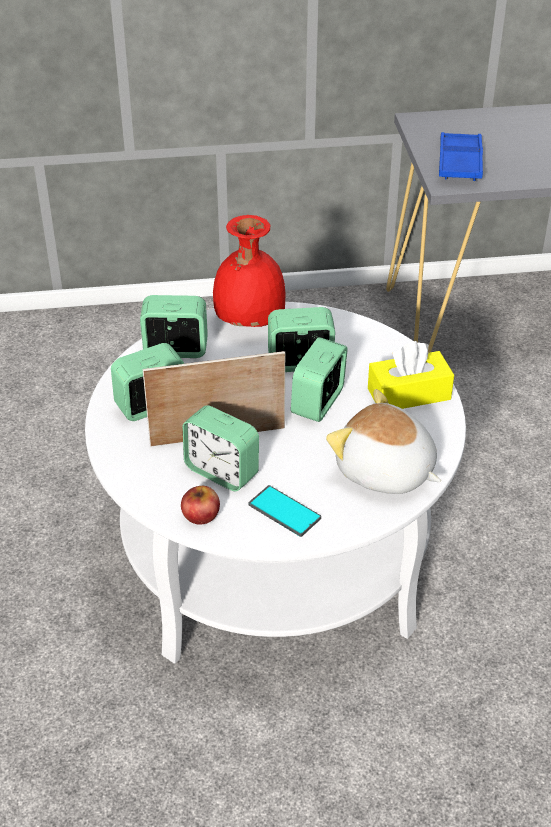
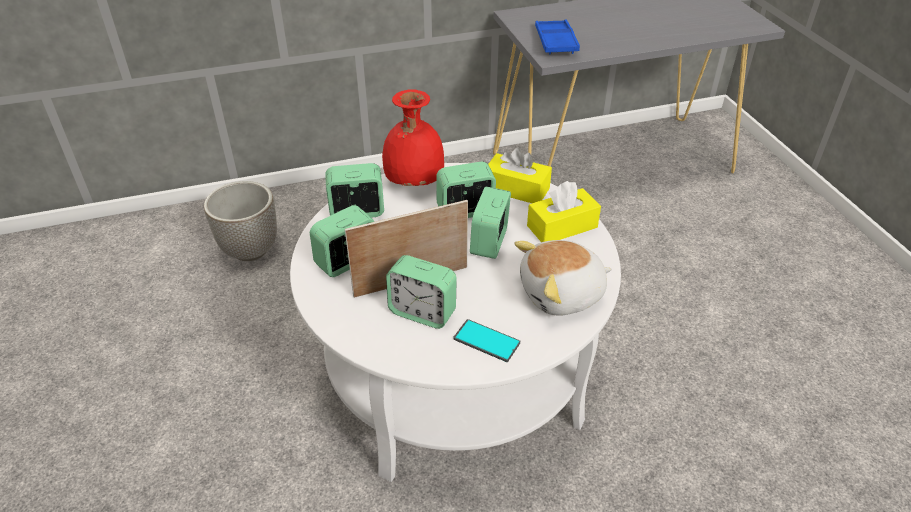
camera: 10 degrees left, 0 degrees up
(64, 379) = (251, 250): none -> planter
(201, 514) = (413, 353): apple -> none
(368, 343) = (516, 189): none -> yellow tissue box
(385, 471) = (562, 294): plush toy -> plush toy turned 45 degrees counterclockwise

